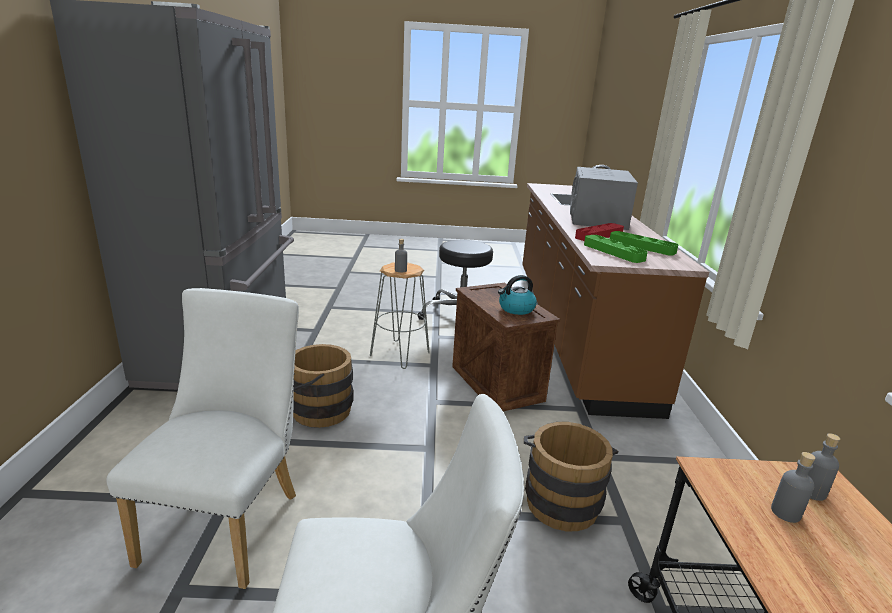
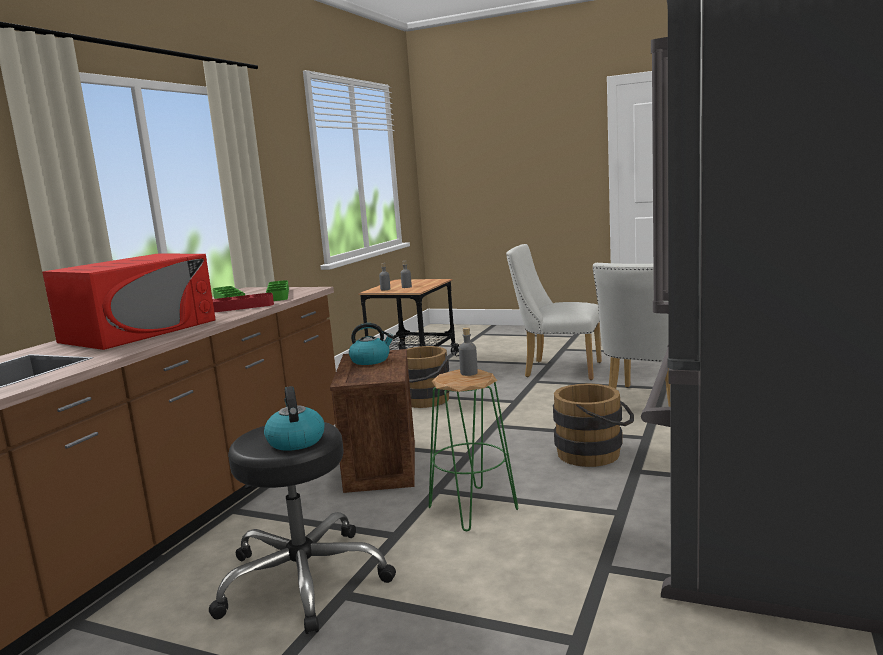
camera: 155 degrees left, 10 degrees down
(400, 354) = (472, 509): grey stool -> green stool
(457, 244) = (295, 441): none -> kettle
(597, 218) = (139, 331): grey microwave -> red microwave

